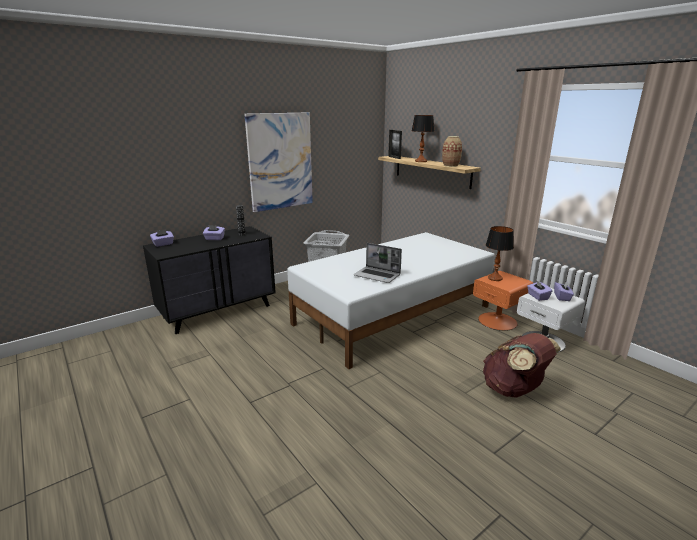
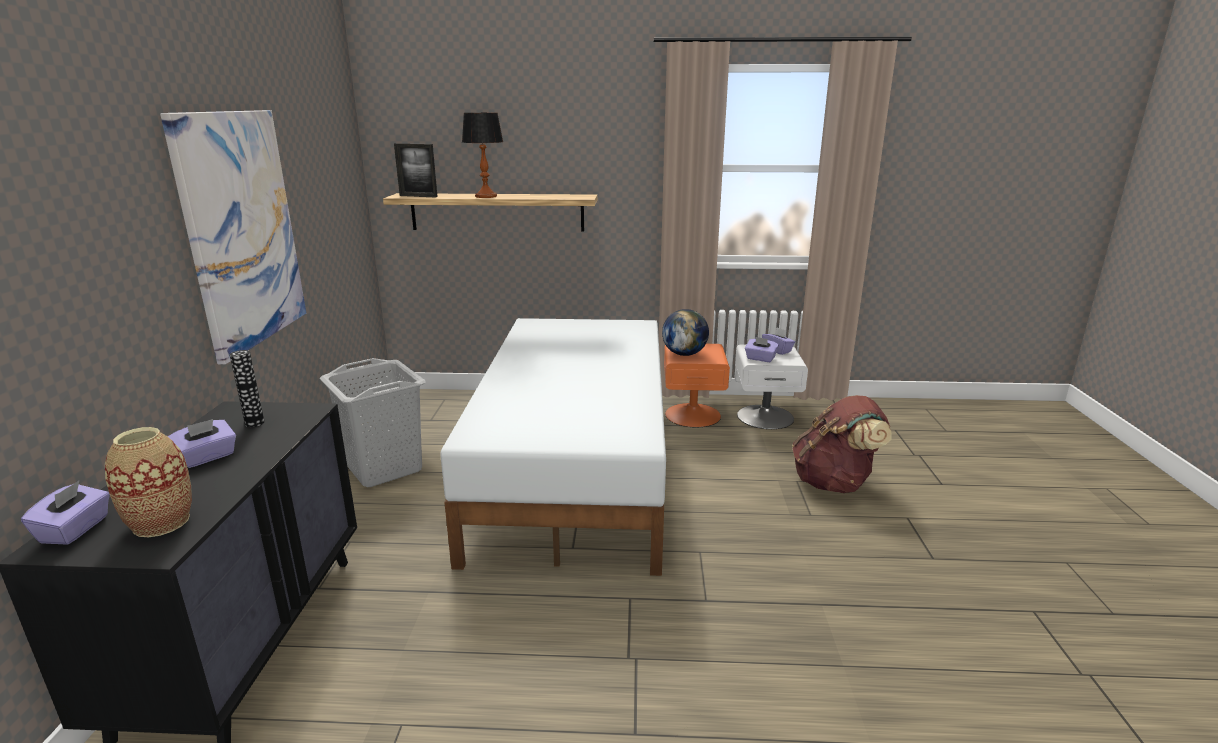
camera: 50 degrees left, 0 degrees up
(377, 275) = (609, 401): laptop -> none
(450, 165) = (553, 197): vase -> vase (161, 523)
(495, 278) = (684, 354): table lamp -> globe

